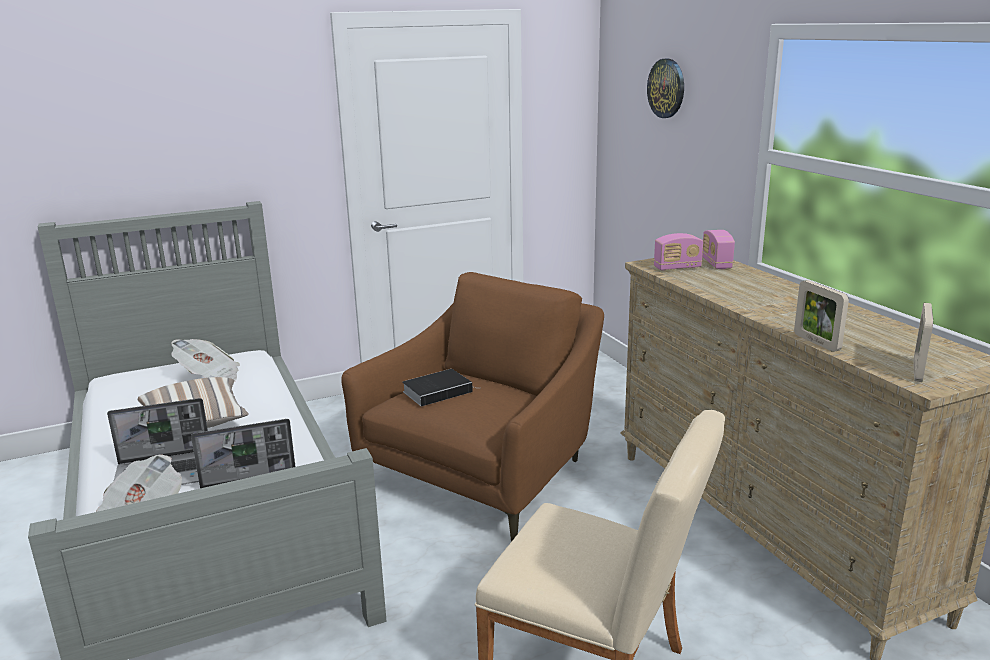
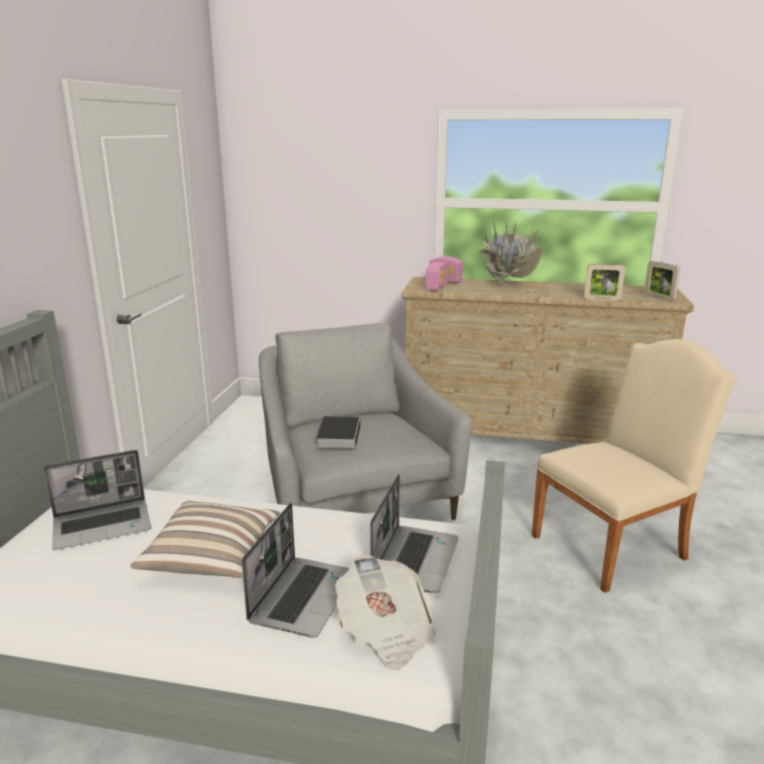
camera: 55 degrees left, 0 degrees up
(209, 376) = (103, 525): newspaper -> laptop
(486, 471) = (352, 496): brown armchair -> grey armchair
(666, 88) = (323, 161): wall clock -> none
(771, 288) = (507, 285): none -> potted plant

